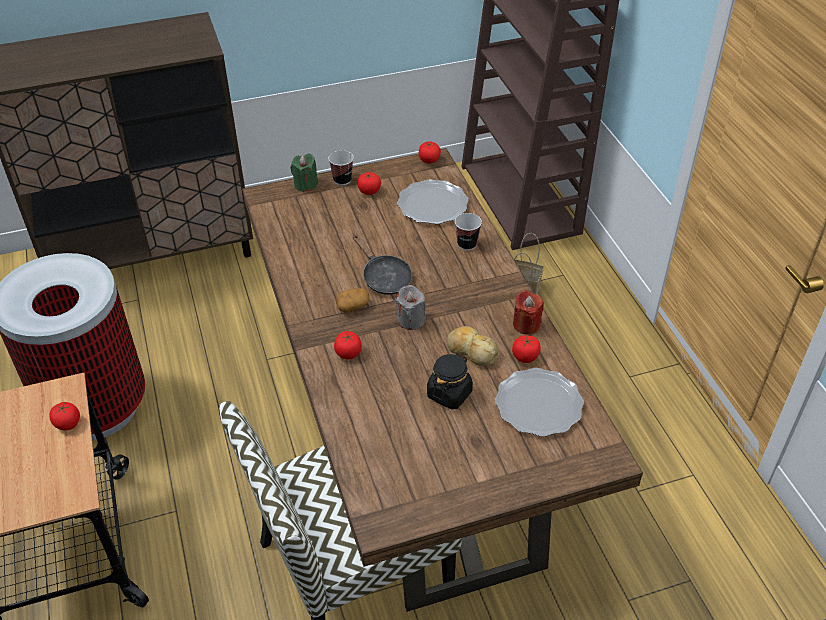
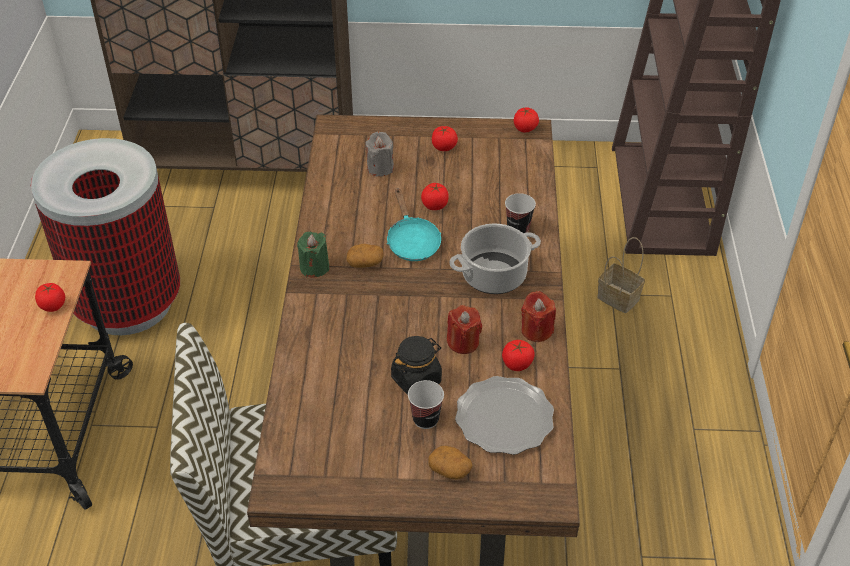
camera: 20 degrees right, 0 degrees up
(305, 184) = (382, 125): green candle -> green candle (314, 267)
(342, 180) = (422, 129): cup -> cup (425, 419)
(348, 353) = (336, 309): tomato -> tomato (435, 205)
(384, 277) = (412, 241): black frying pan -> turquoise frying pan
(411, 320) = (416, 293): grey candle -> grey candle (380, 168)
(432, 205) = (503, 178): plate -> none
(467, 289) = (493, 276): none -> cooking pot
(472, 351) = (463, 342): bread -> red candle
(517, 461) = (450, 470): none -> potato

